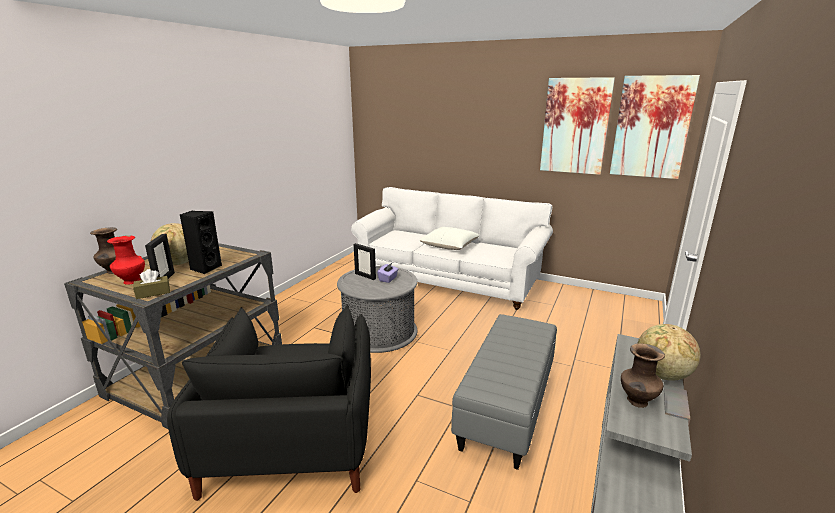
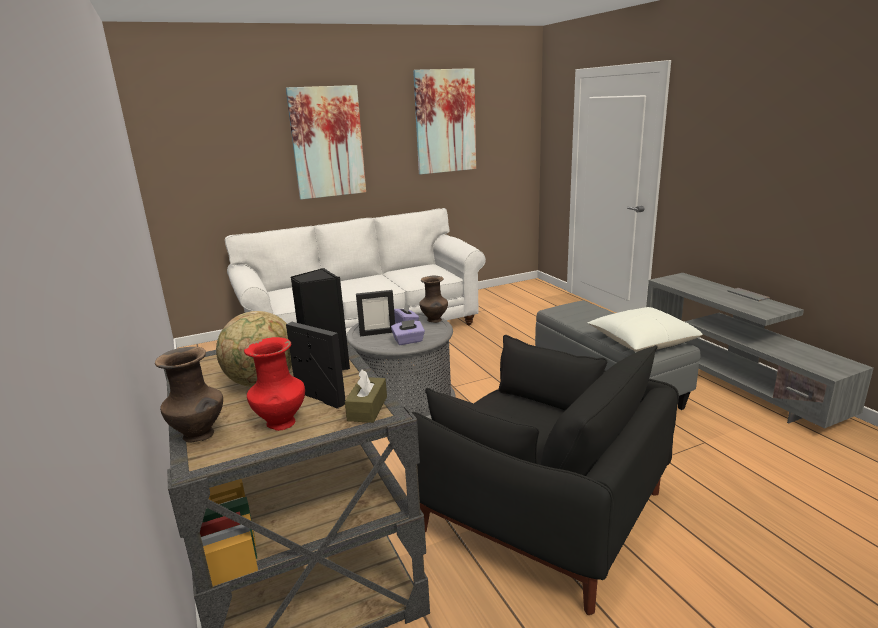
camera: 50 degrees left, 0 degrees up
(364, 288) = (408, 341): none -> purple tissue box
(449, 245) = (368, 283): white pillow -> white pillow (642, 341)
(637, 402) = (740, 302): brown vase -> brown vase (434, 320)
(651, 127) = (508, 116): picture -> picture (327, 142)
(661, 375) = (716, 286): globe -> none

